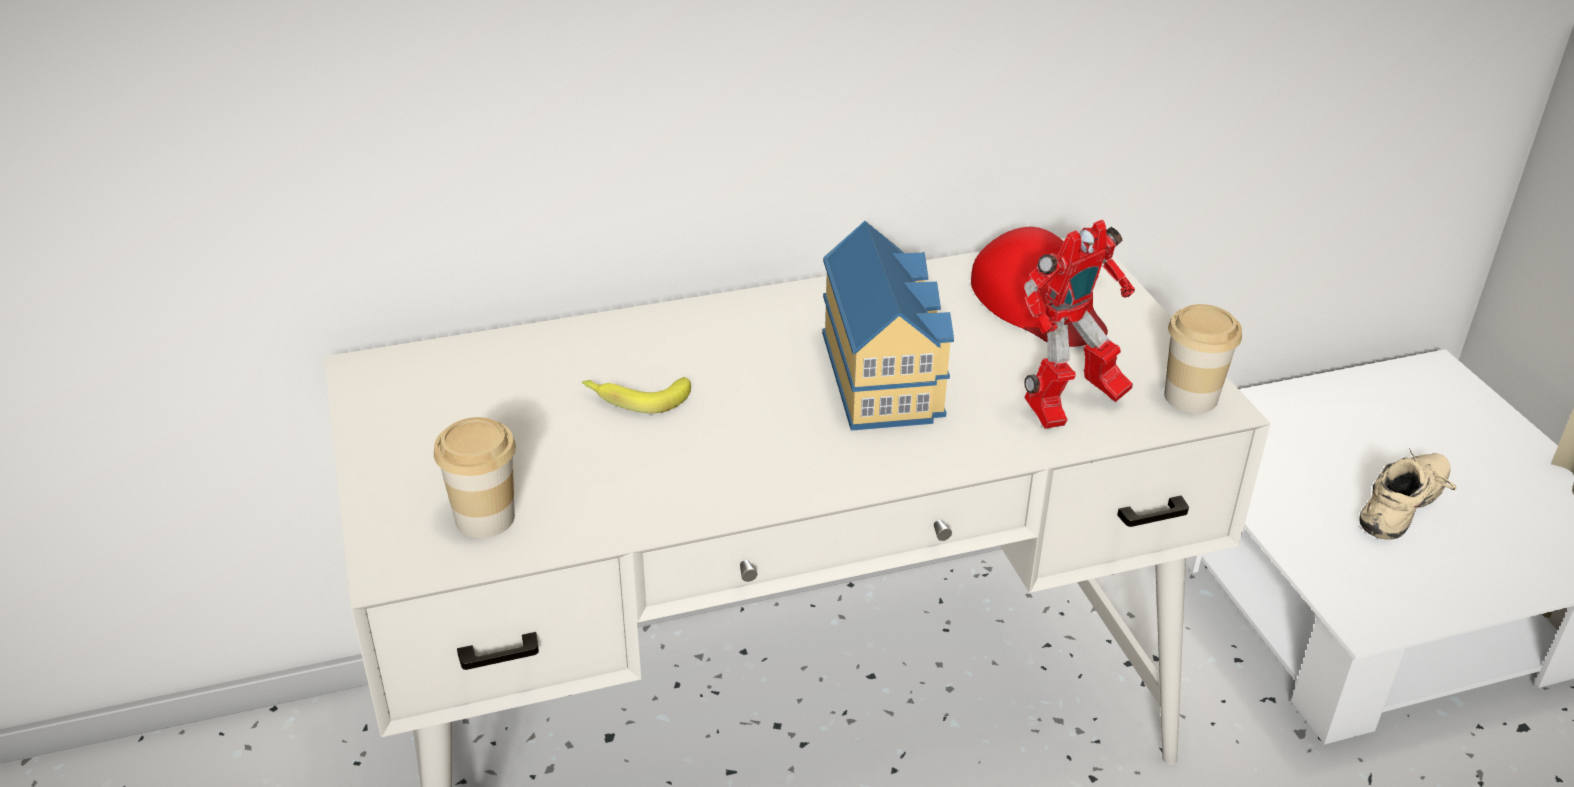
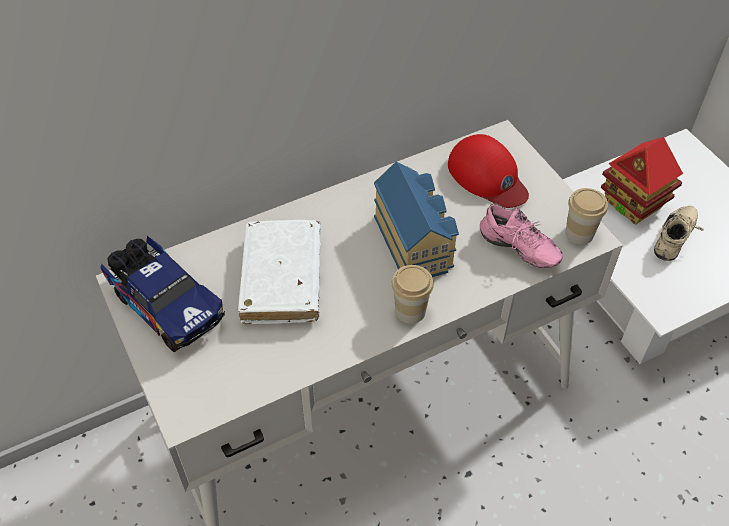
camera: 10 degrees left, 15 degrees up
(424, 406) = (165, 303): none -> toy truck
(485, 518) = (223, 376): cup -> cup (410, 311)
(635, 398) = (282, 279): banana -> white book
(1068, 407) = (517, 250): toy robot -> pink shoe
(1329, 446) = (633, 204): none -> toy house

